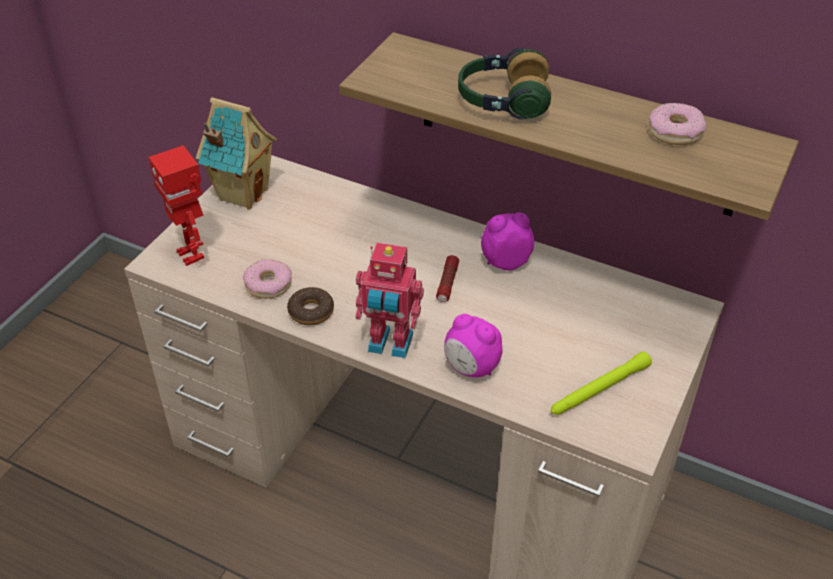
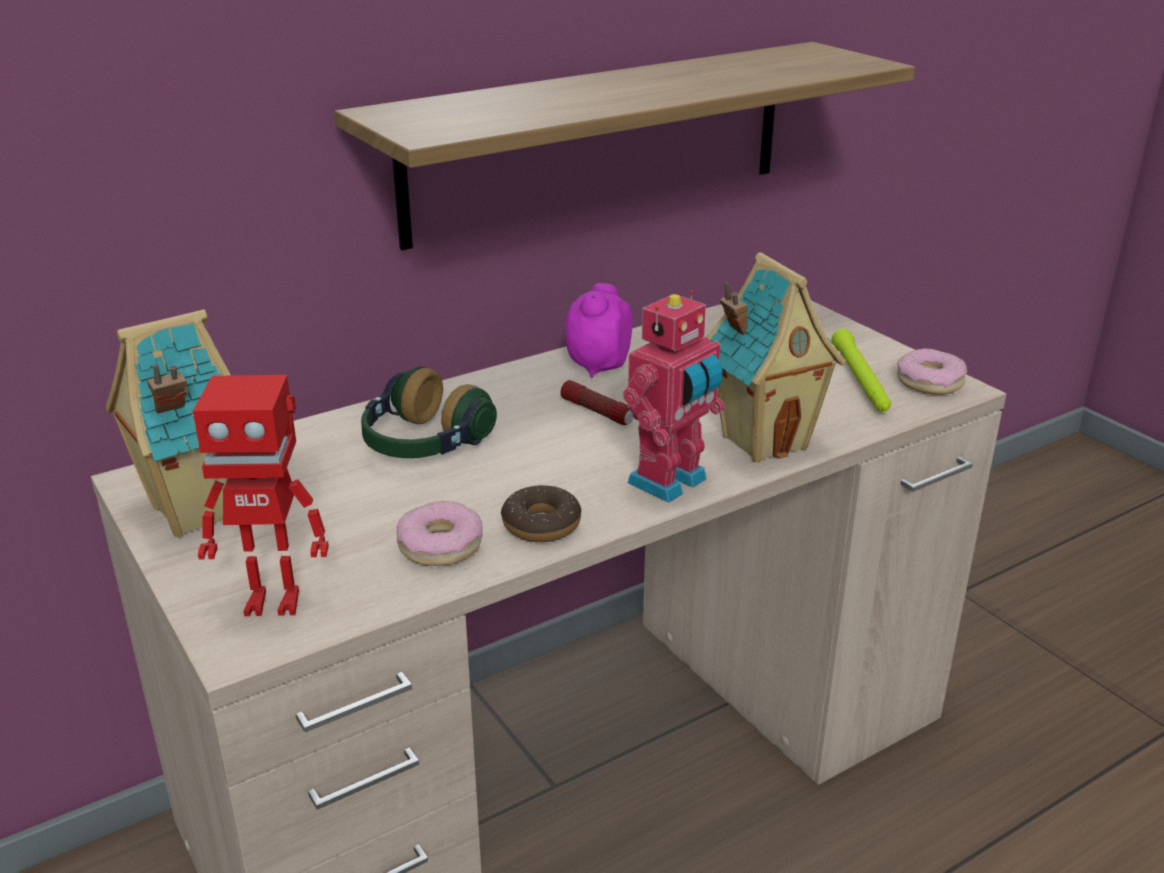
camera: 60 degrees left, 15 degrees down
(471, 368) = (764, 441): alarm clock -> toy house
(502, 101) = (588, 98): headphones -> headphones (423, 445)
(675, 132) = (746, 63): donut -> donut (930, 382)

